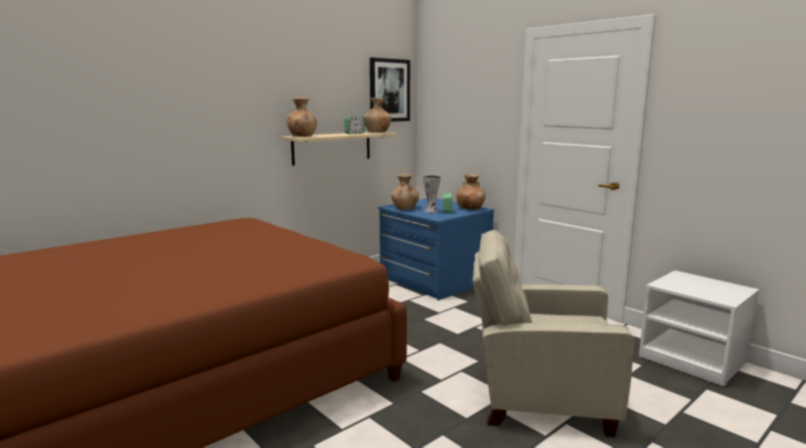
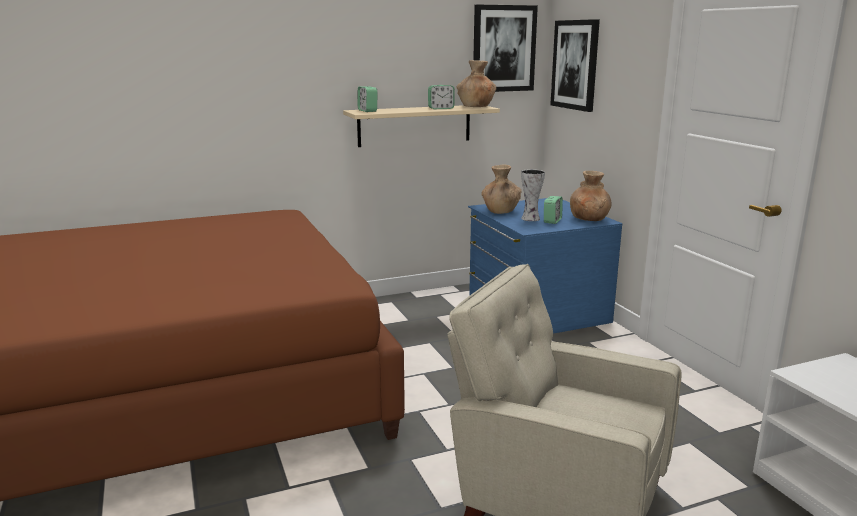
camera: 20 degrees right, 5 degrees up
(302, 136) = (367, 111): brown vase -> alarm clock
(443, 101) = (575, 65): none -> picture

